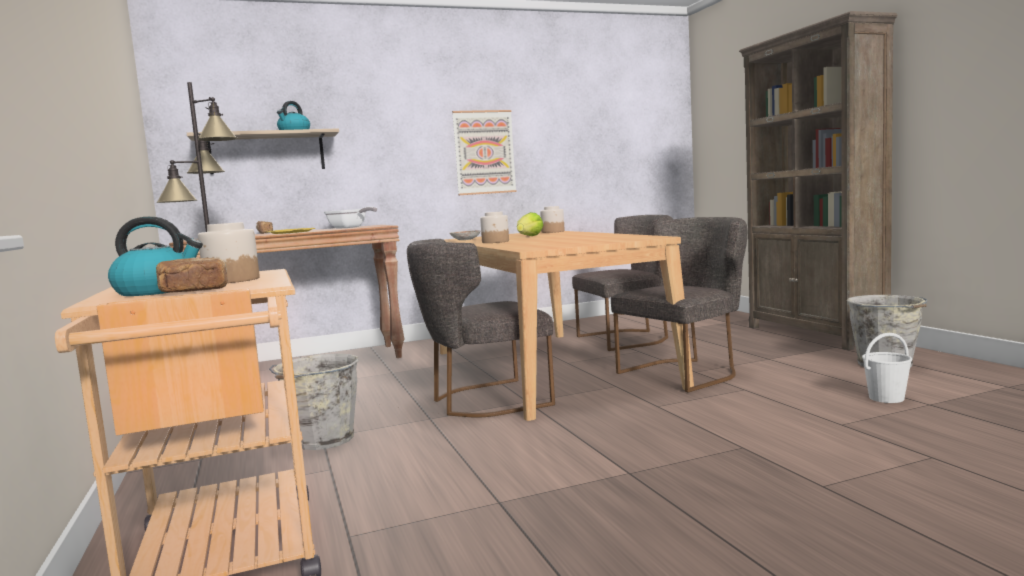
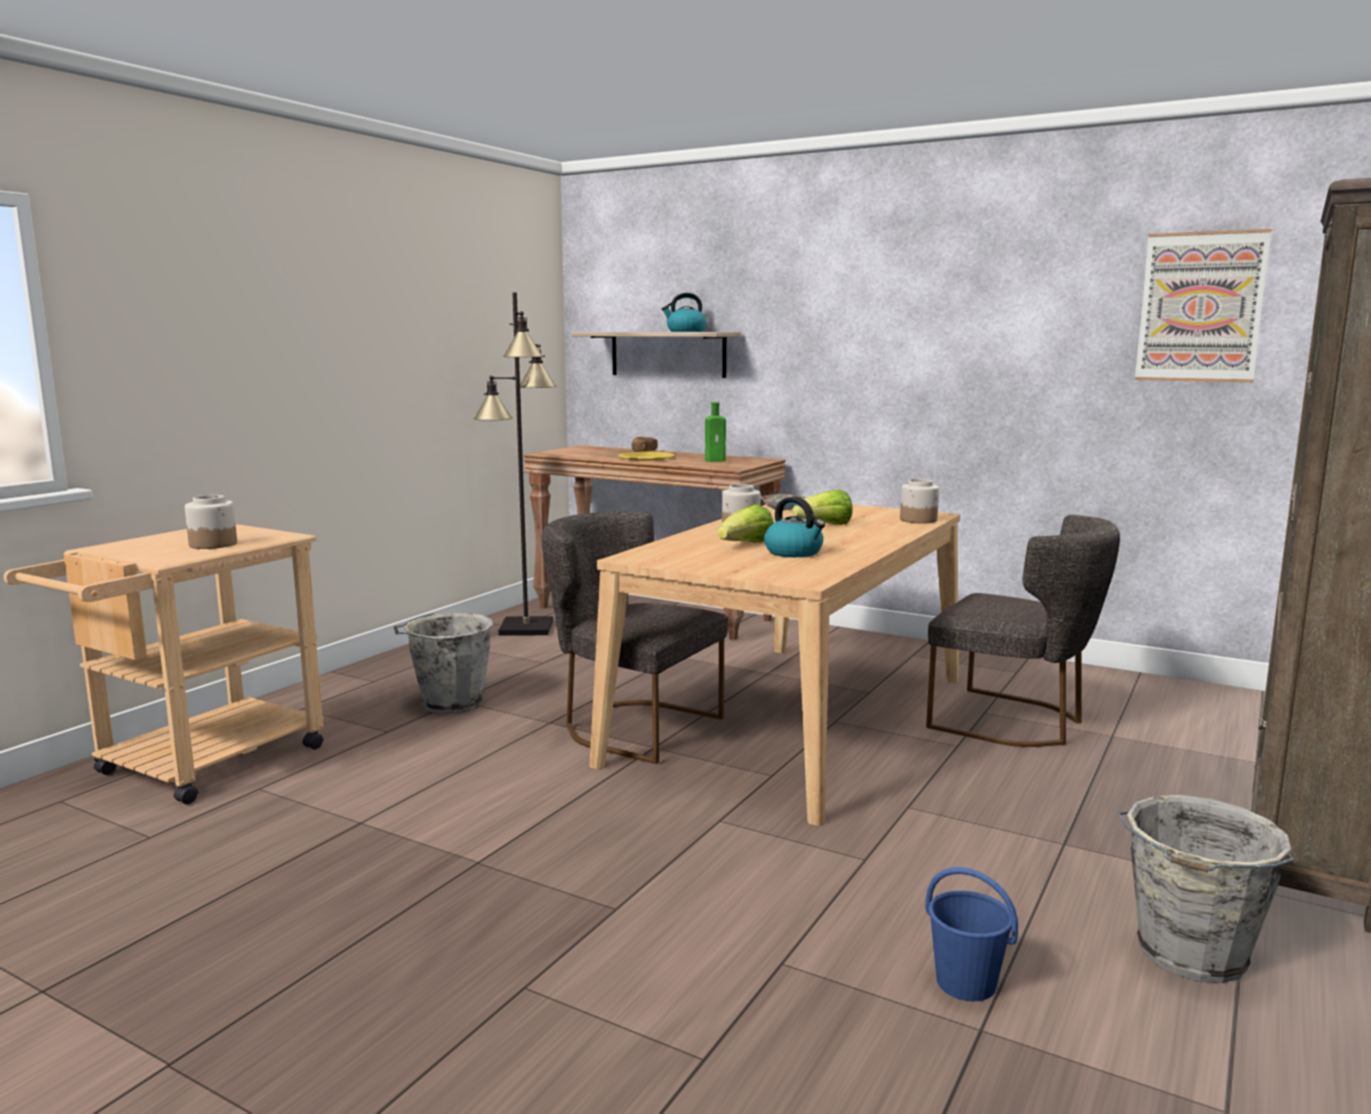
camera: 50 degrees right, 5 degrees up
(158, 291) = (151, 545): kettle -> kettle (794, 552)
(194, 291) = (120, 556): bread -> none
(350, 227) = (716, 460): frying pan -> green bottle
(484, 152) = (941, 369): picture -> picture (1200, 307)
(545, 241) = (746, 544): none -> lettuce
(687, 372) = (895, 802): grey chair -> none
(887, 398) = (967, 983): white bucket -> blue bucket

